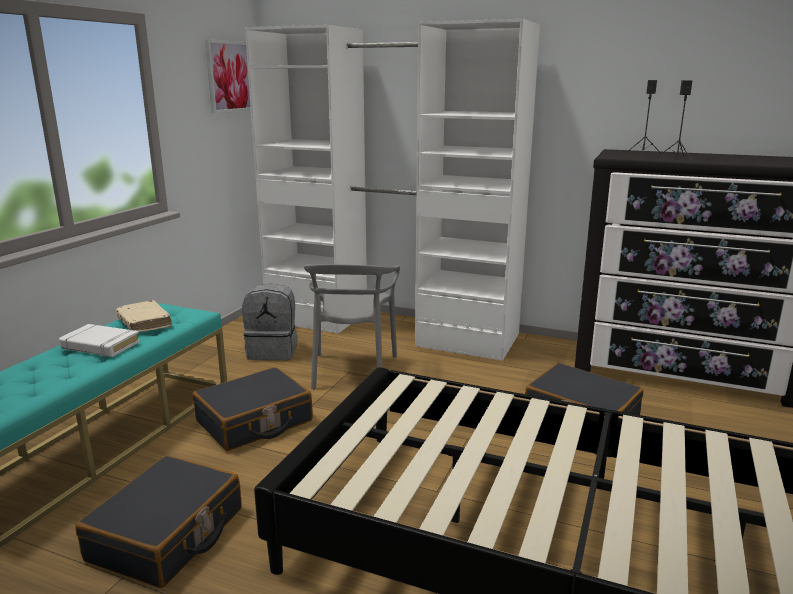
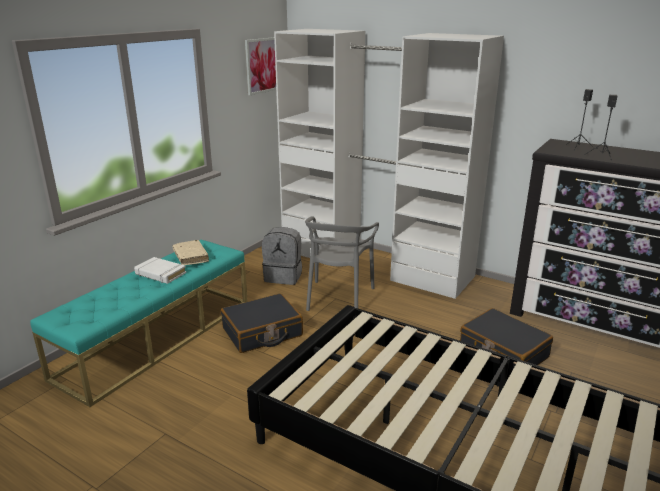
camera: 10 degrees right, 5 degrees up
(167, 535) = (195, 408): black suitcase -> none

